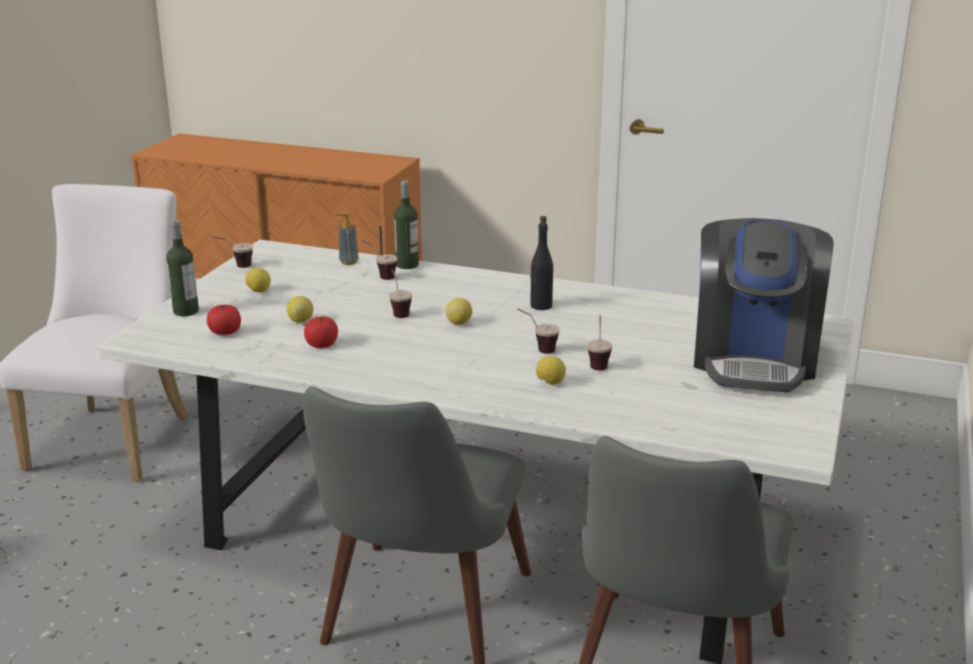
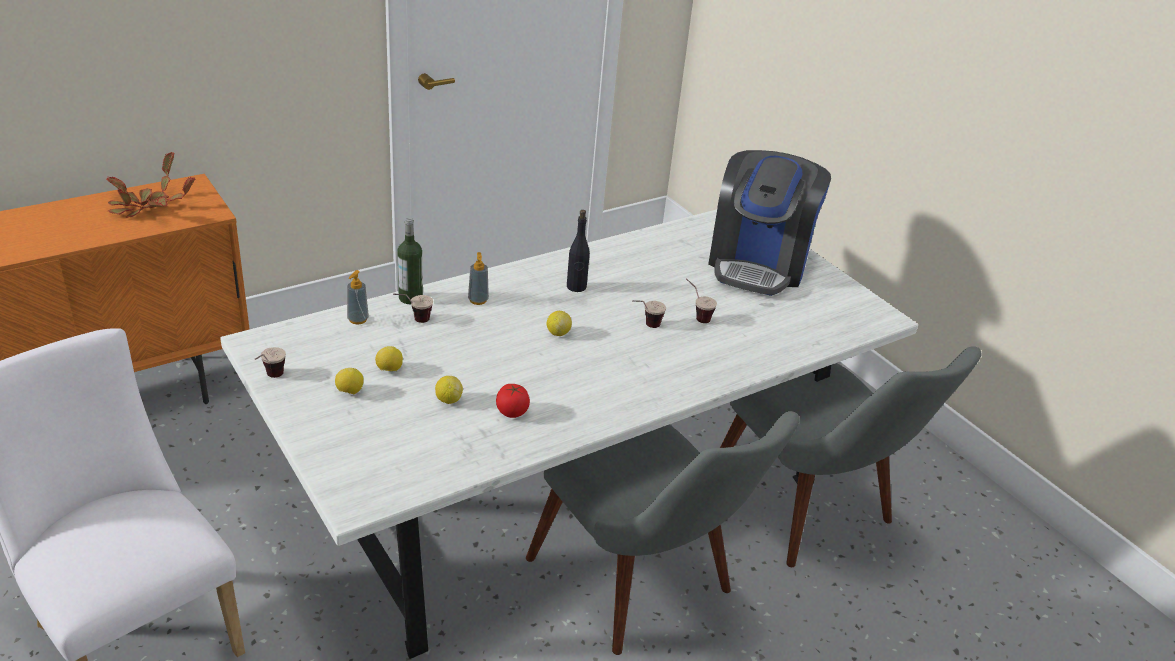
camera: 55 degrees left, 10 degrees up
(186, 311) = (335, 450): bottle -> none
(225, 332) = (416, 449): tomato -> none
(347, 163) = (146, 207): none -> potted plant
(398, 311) = (499, 347): cup -> none
(448, 284) = (478, 300): none -> soap dispenser
(550, 383) = (704, 350): lemon -> lemon (389, 370)
(754, 359) = (758, 264): coffee machine -> coffee machine turned 60 degrees clockwise

